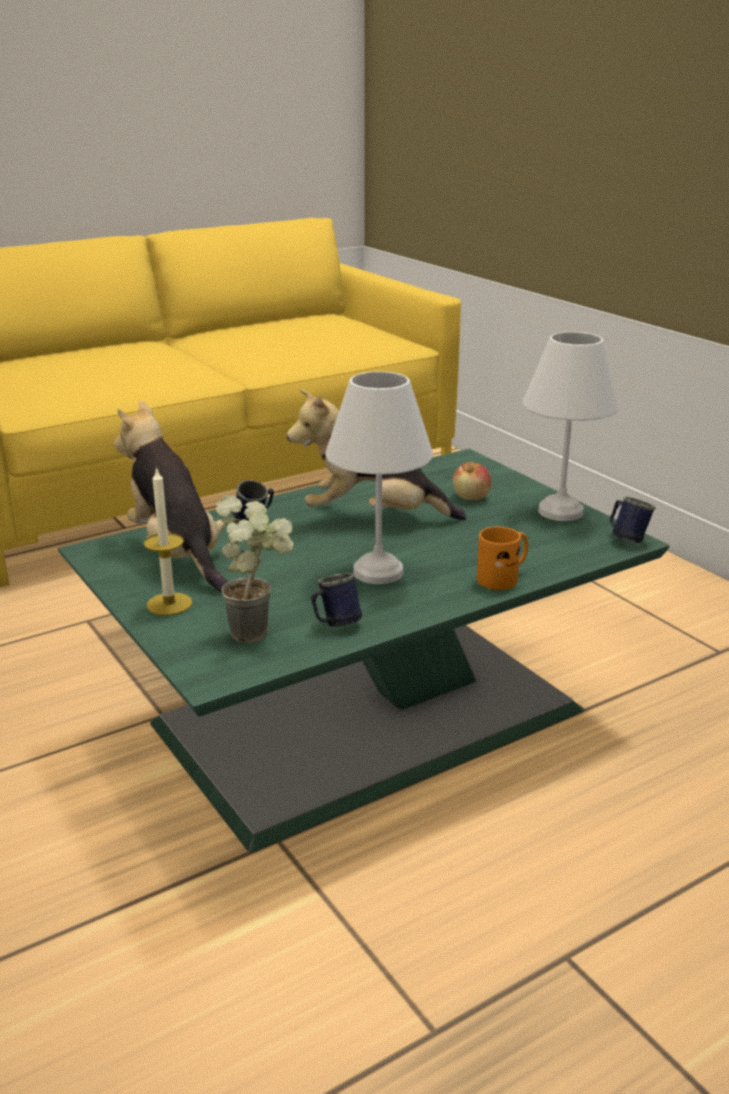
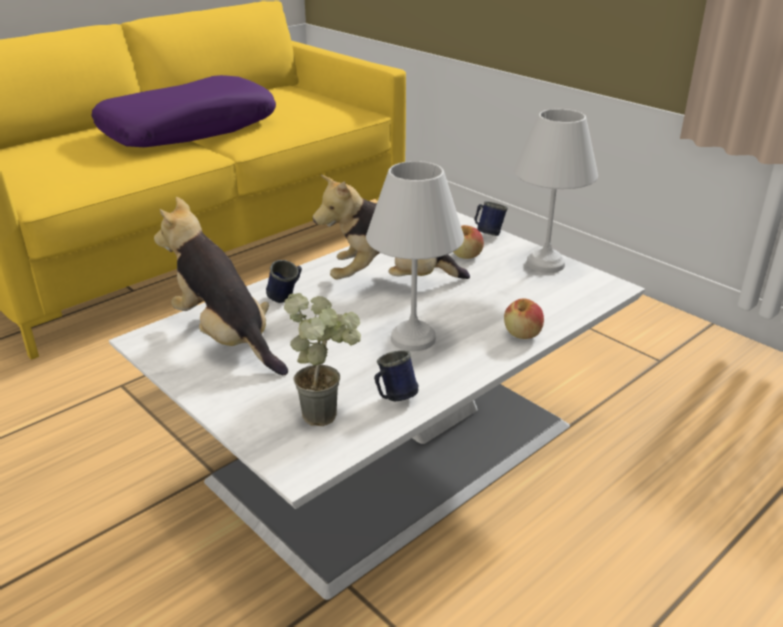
camera: 10 degrees left, 5 degrees up
(169, 604) = (234, 391): candle -> none
(204, 353) = (189, 129): none -> purple pillow
(362, 719) = (390, 456): green coffee table -> white coffee table
(503, 577) = (522, 334): orange mug -> apple
(626, 538) = (609, 285): blue mug -> blue mug (487, 233)

